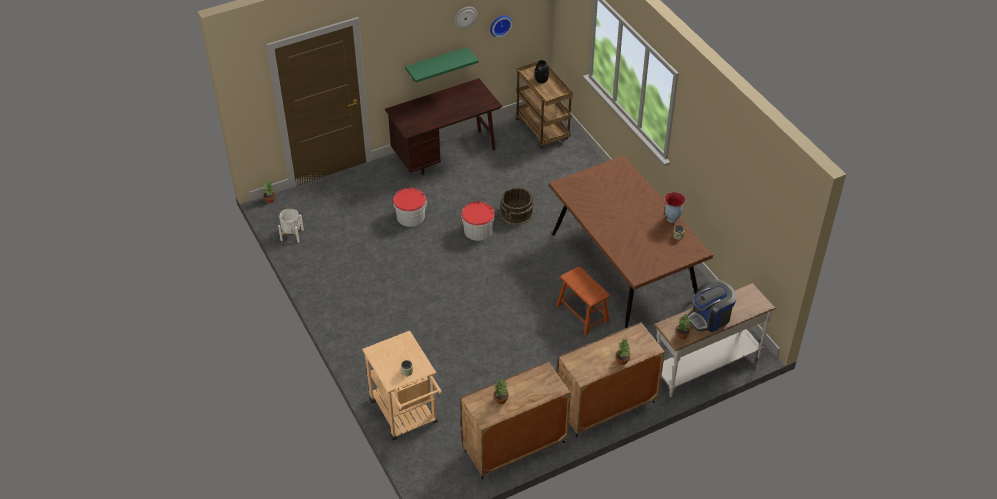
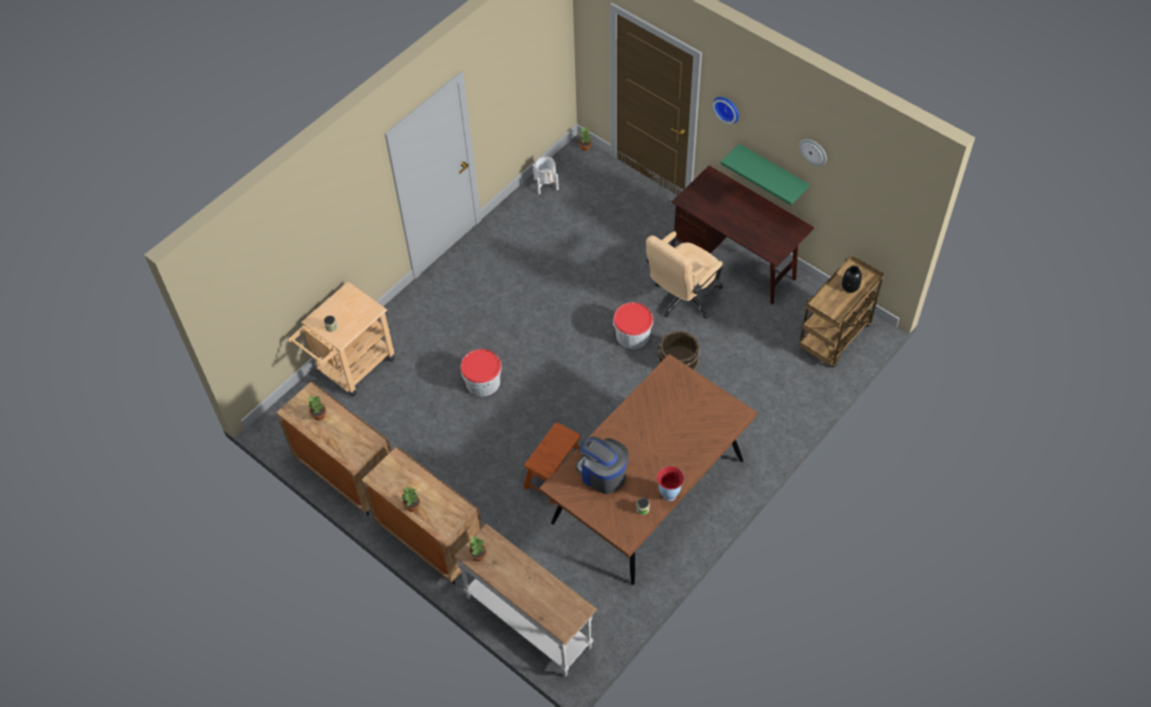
camera: 70 degrees right, 10 degrees up
(410, 216) = (622, 268): bucket -> bucket (483, 381)
(461, 193) = (683, 299): none -> beige office chair
(500, 25) = (851, 195): wall clock -> wall clock (727, 108)
(709, 318) = (517, 577): coffee machine -> coffee machine (602, 474)

